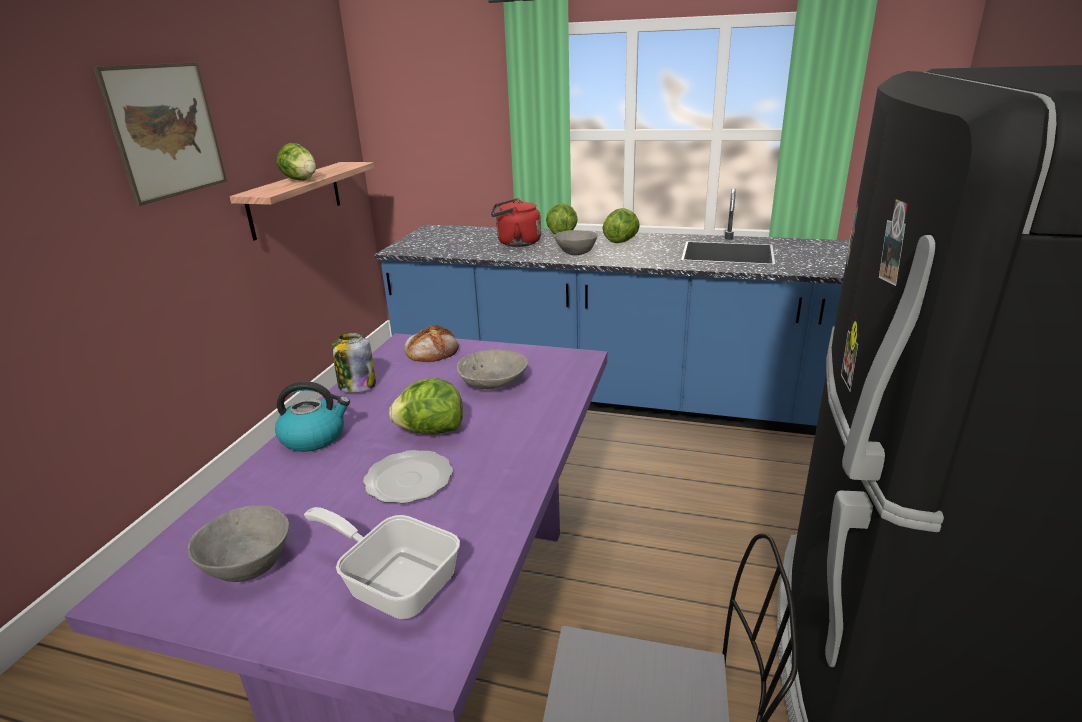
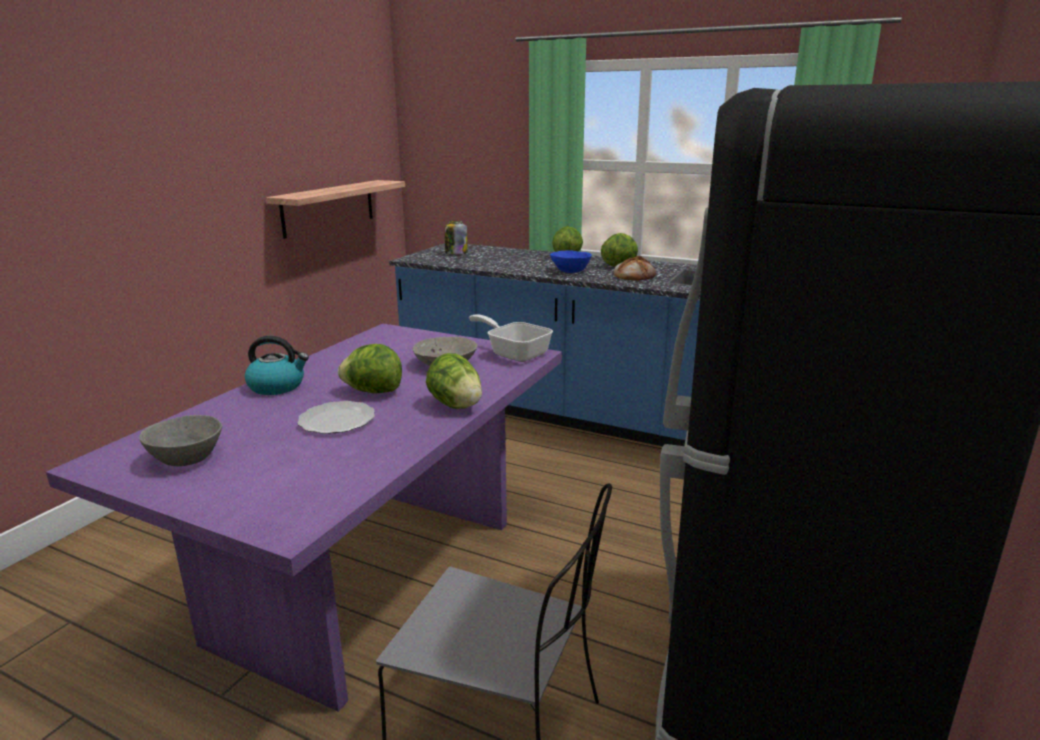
camera: 10 degrees right, 5 degrees down
(166, 131) = (216, 136): picture -> none
(300, 180) = (332, 190): lettuce -> lettuce (456, 405)
(357, 386) = (330, 356): jar -> jar (456, 253)
(394, 581) = (289, 481): frying pan -> frying pan (514, 353)
(432, 350) = (407, 337): bread -> bread (634, 275)
(516, 243) = (520, 260): red kettle -> none
(576, 252) = (570, 271): grey bowl -> blue bowl

